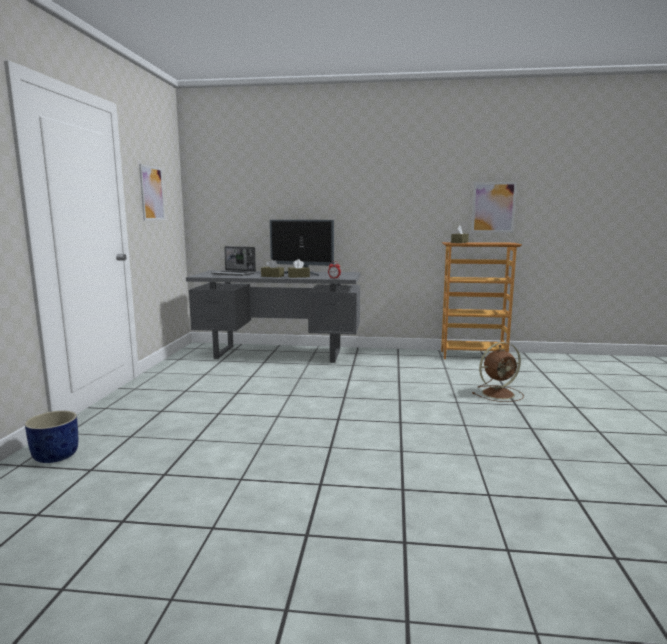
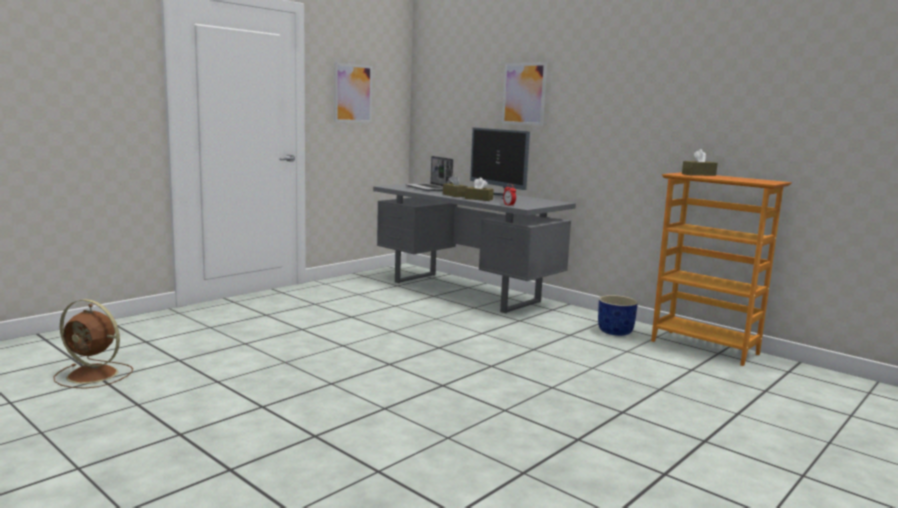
camera: 35 degrees right, 0 degrees up
(55, 456) = (144, 326): blue planter -> blue planter (615, 332)
(493, 207) = (766, 125): picture -> picture (524, 94)
(499, 393) = (630, 395): brown fan -> brown fan (94, 375)

